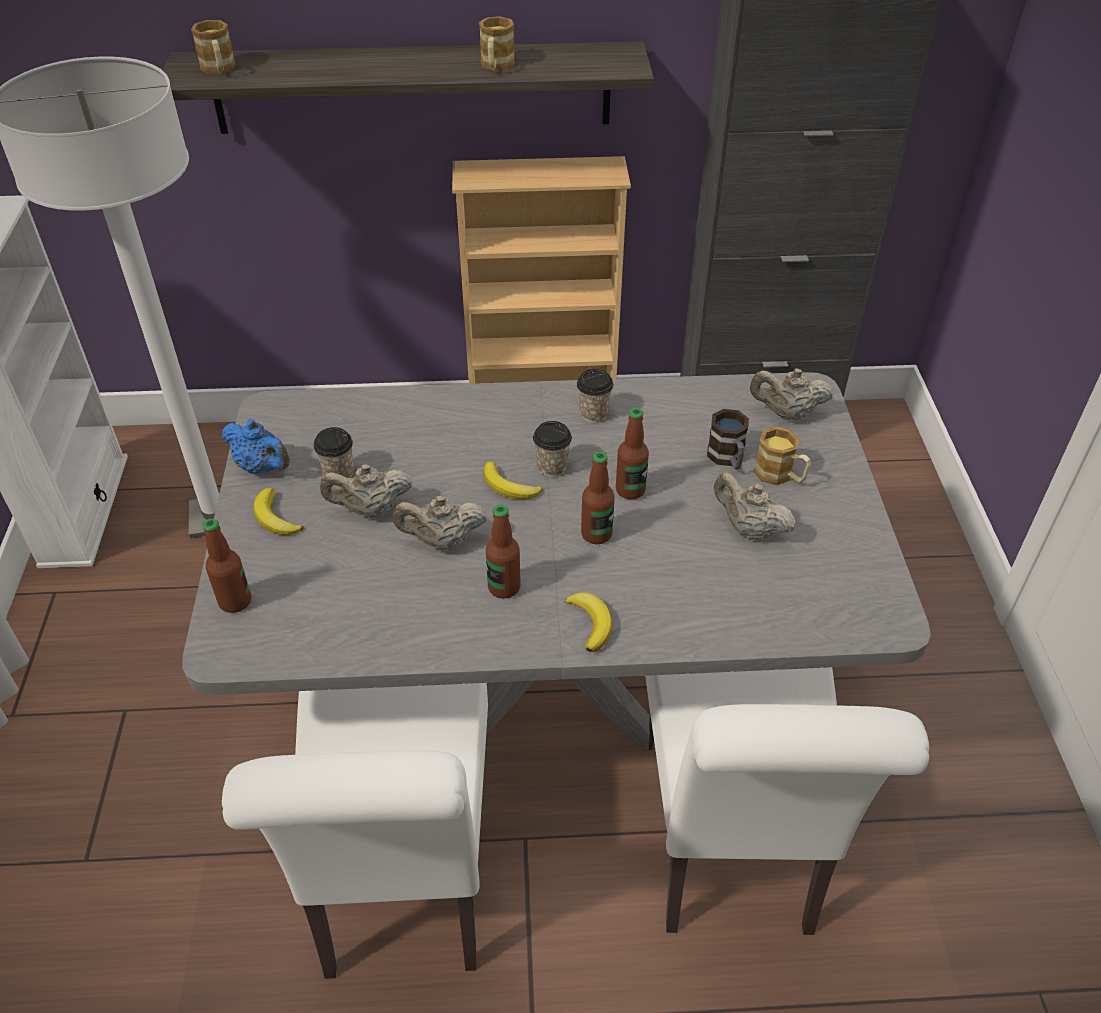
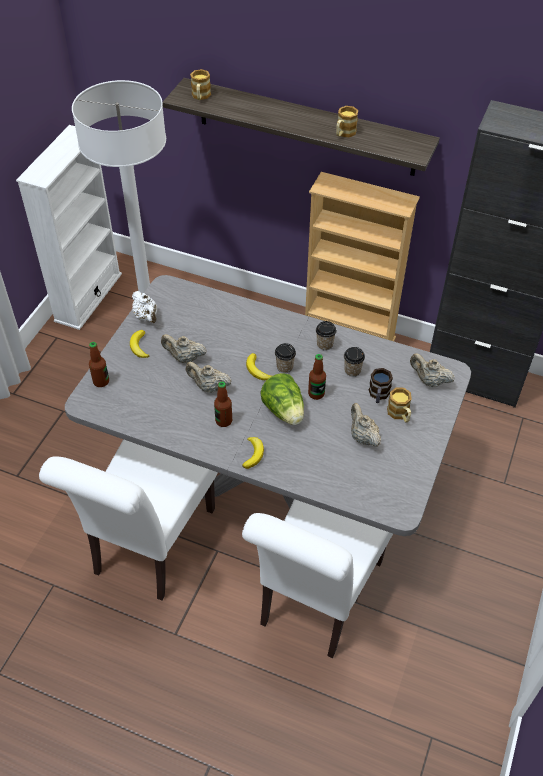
camera: 25 degrees right, 5 degrees up
(262, 467) = (146, 317): blue teapot -> white teapot
(338, 473) = (180, 333): cup -> cup (352, 371)
(596, 534) = (284, 411): bottle -> lettuce

